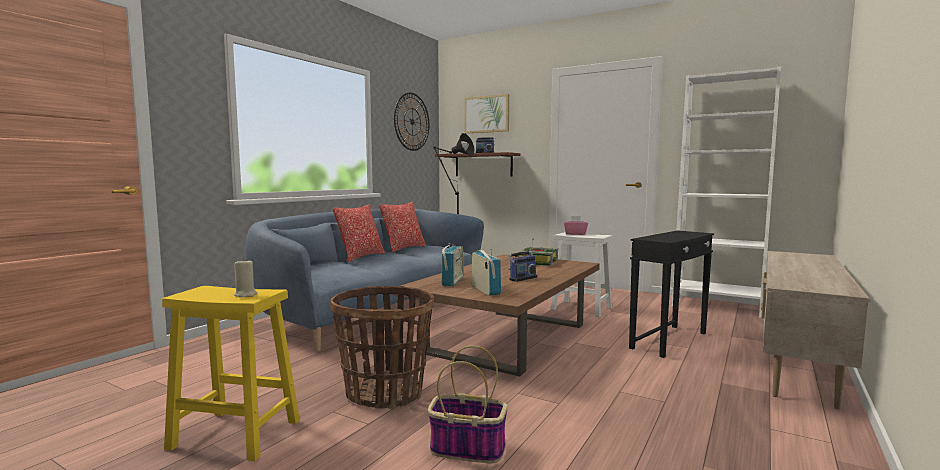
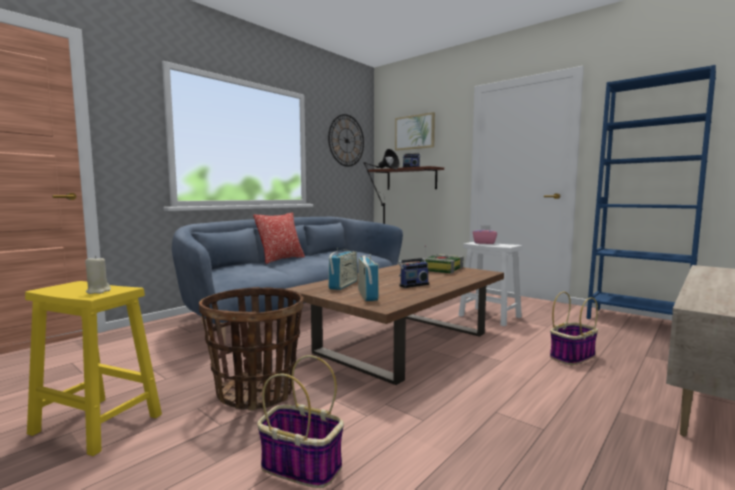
camera: 10 degrees right, 0 degrees up
(404, 248) = (326, 253): pillow -> none
(669, 340) = (572, 356): black side table -> basket
(717, 306) = (637, 321): white bookcase -> blue bookcase

